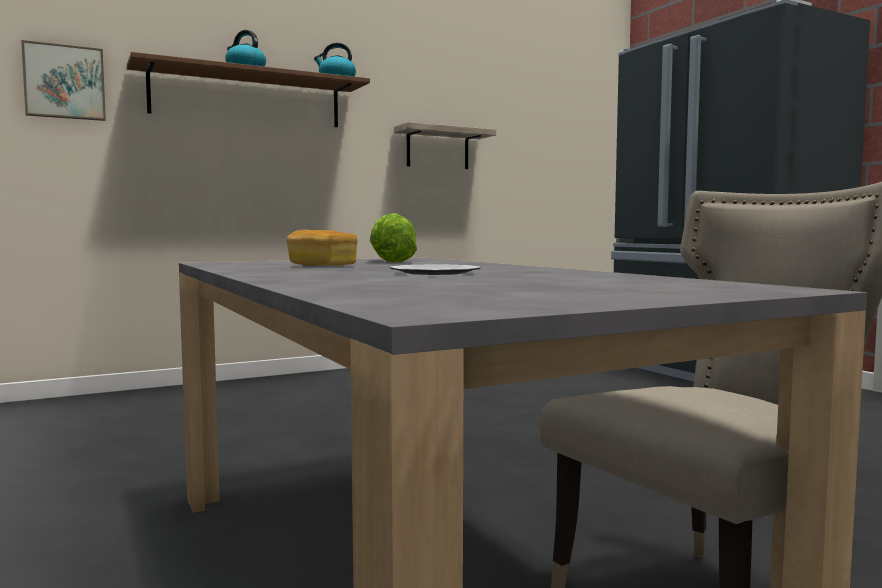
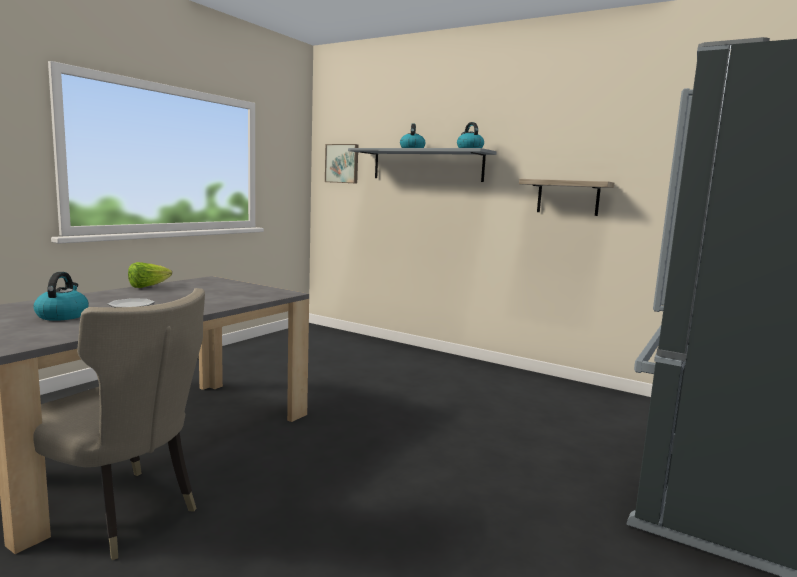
camera: 60 degrees right, 5 degrees up
(247, 98) = (427, 165): brown shelf -> grey shelf
(322, 266) = (187, 290): bread -> none
(390, 262) = (236, 294): lettuce -> lettuce (148, 287)
(507, 282) = (62, 316): none -> kettle

